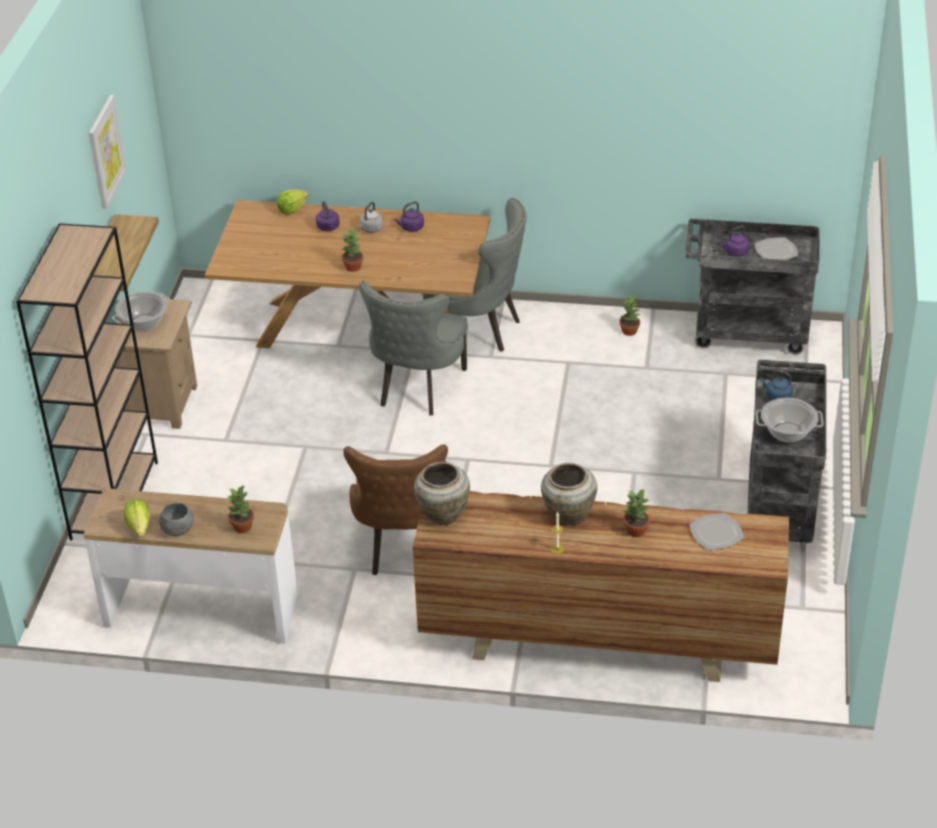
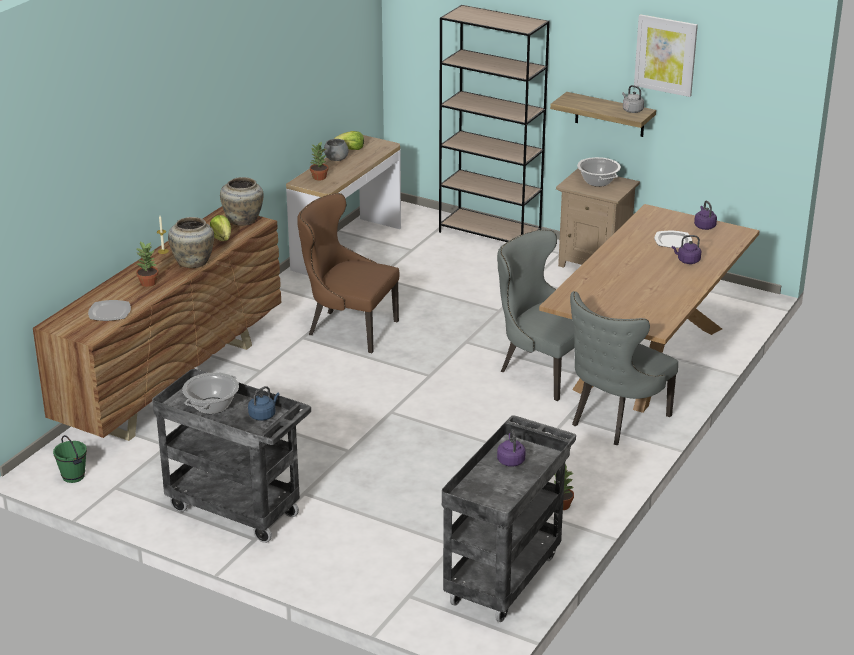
camera: 110 degrees right, 10 degrees down
(292, 209) = (728, 250): lettuce -> lettuce (222, 238)
(353, 266) = (616, 262): potted plant -> none
(371, 229) = (673, 279): grey kettle -> grey kettle (631, 110)
(411, 228) = (664, 297): purple kettle -> purple kettle (704, 226)
(775, 251) = (496, 486): plate -> plate (673, 241)
(809, 647) = (73, 476): none -> green bucket

